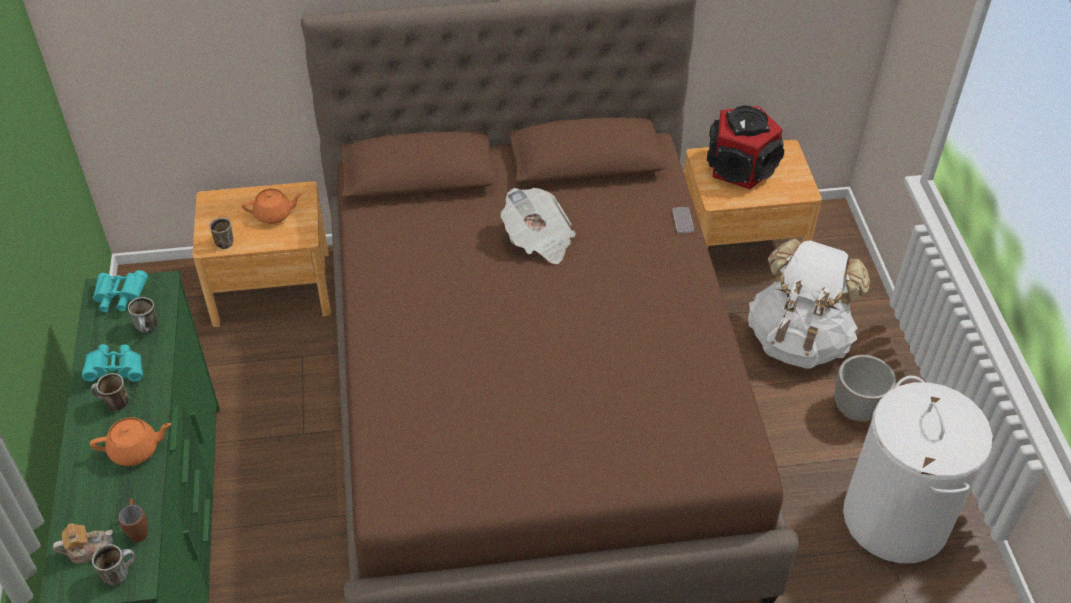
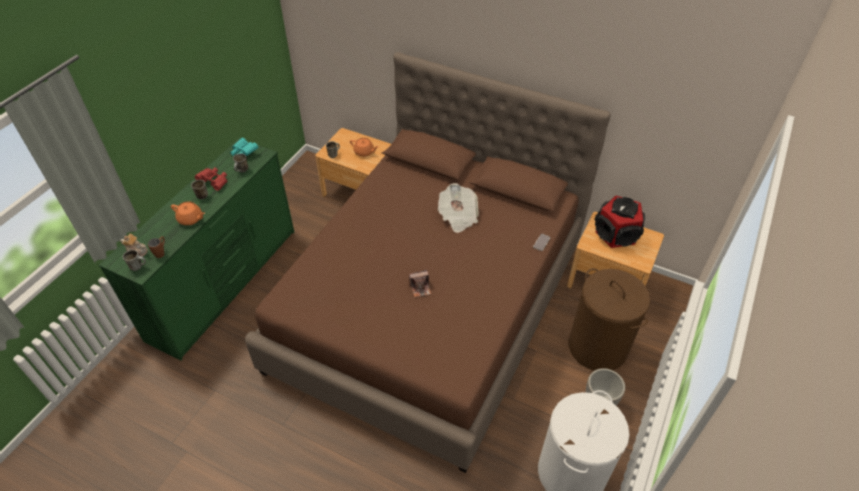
camera: 35 degrees right, 0 degrees up
(116, 370) = (214, 182): turquoise binoculars -> red binoculars
(579, 368) = (420, 288): none -> camera
(798, 339) = (598, 347): white backpack -> brown laundry basket

